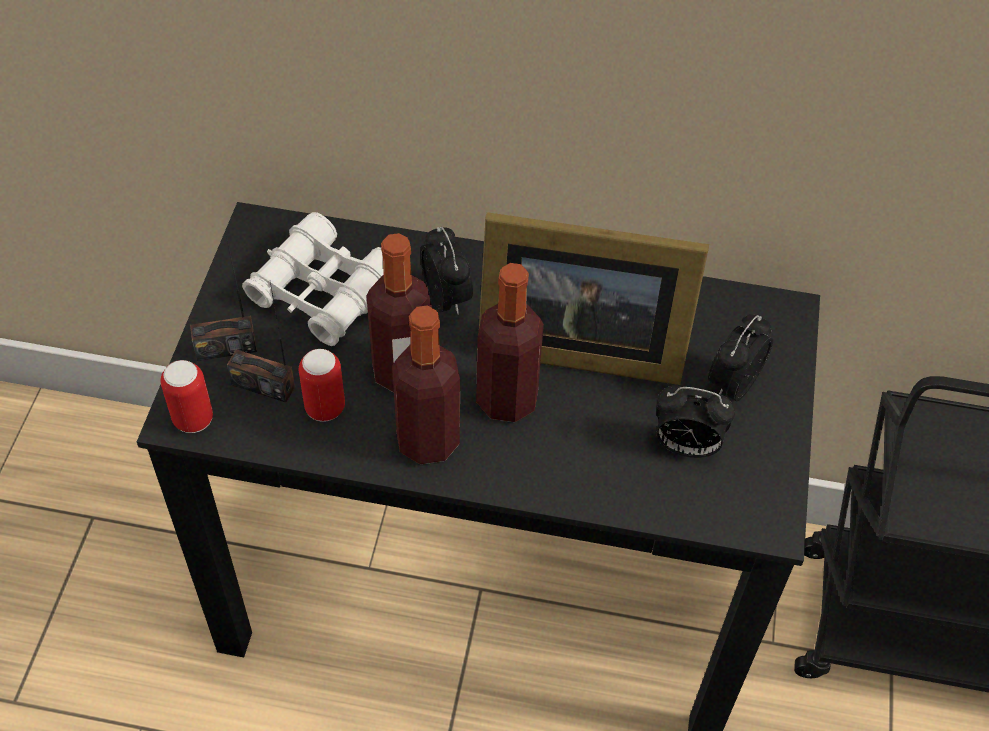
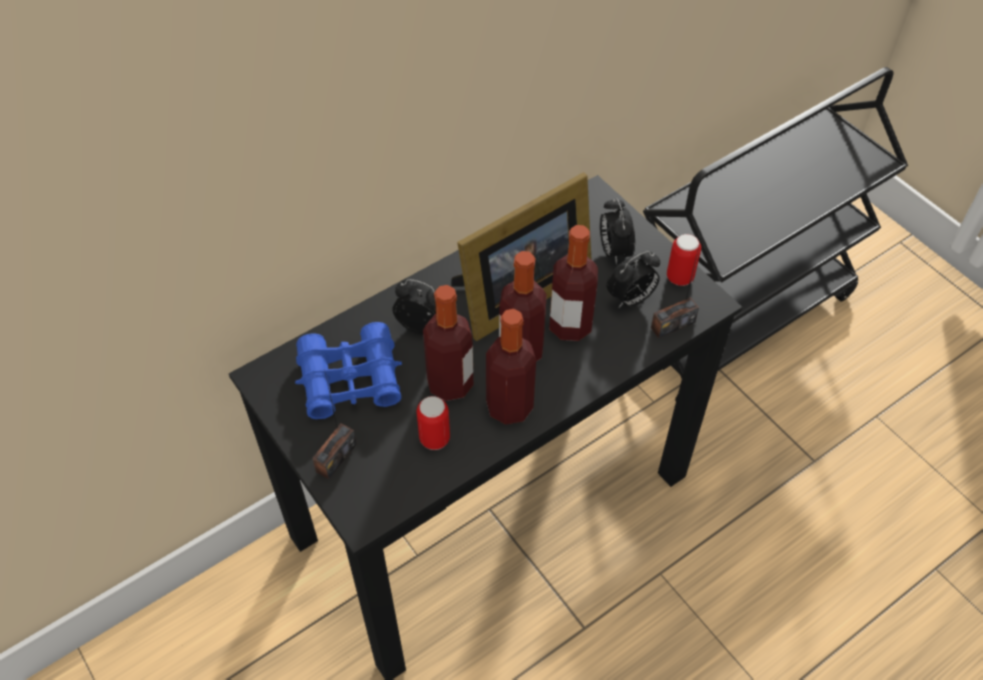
camera: 45 degrees left, 0 degrees up
(193, 419) = (370, 511): can -> can (679, 277)
(263, 385) = (385, 457): radio -> radio (672, 324)
(323, 292) = (350, 380): white binoculars -> blue binoculars
(587, 418) = (570, 326): none -> bottle

